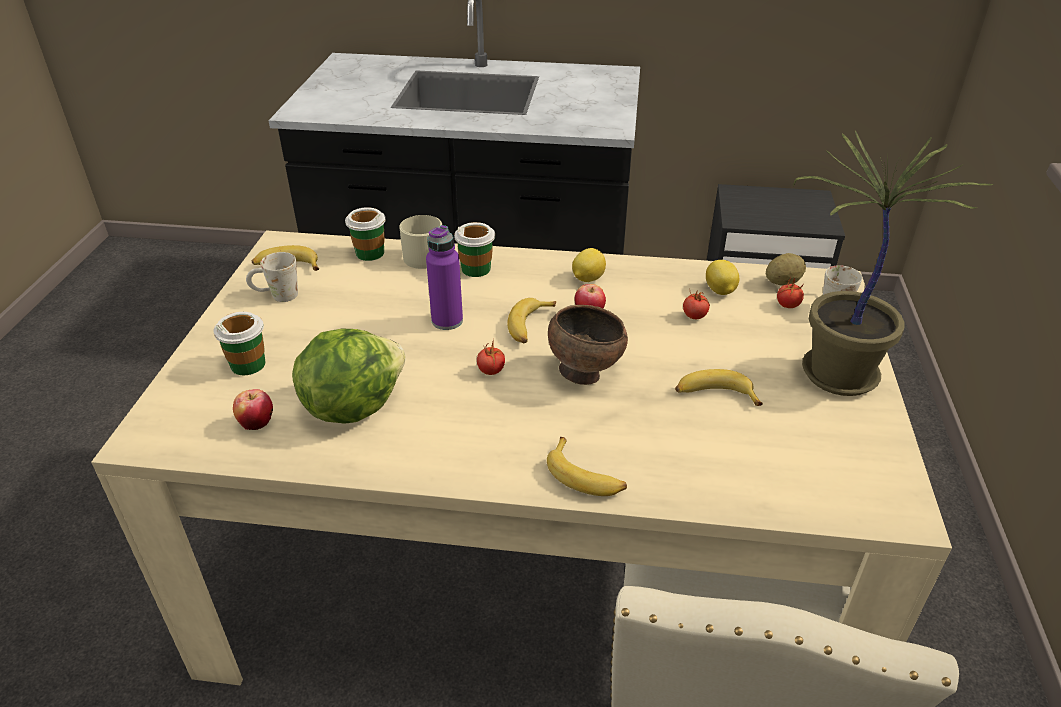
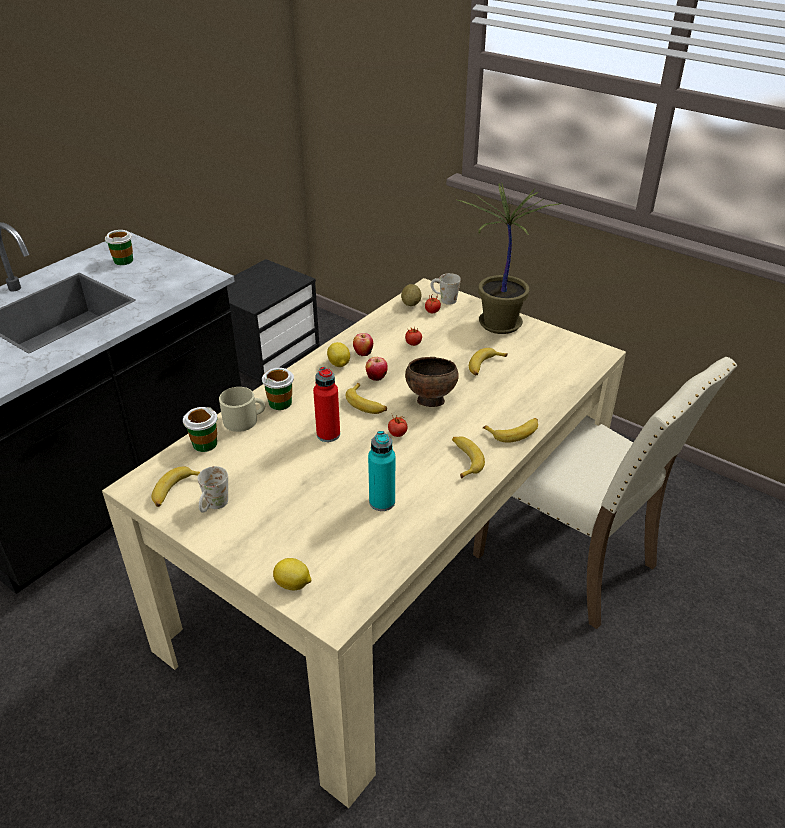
camera: 60 degrees left, 0 degrees up
(248, 364) = (291, 541): cup -> cup (123, 260)
(257, 424) = (365, 551): apple -> apple (363, 353)
(352, 405) = (382, 502): lettuce -> turquoise bottle
(447, 321) = (328, 434): purple bottle -> red bottle
(484, 447) = (464, 460): none -> banana
(720, 291) = (399, 326): lemon -> lemon (293, 585)

